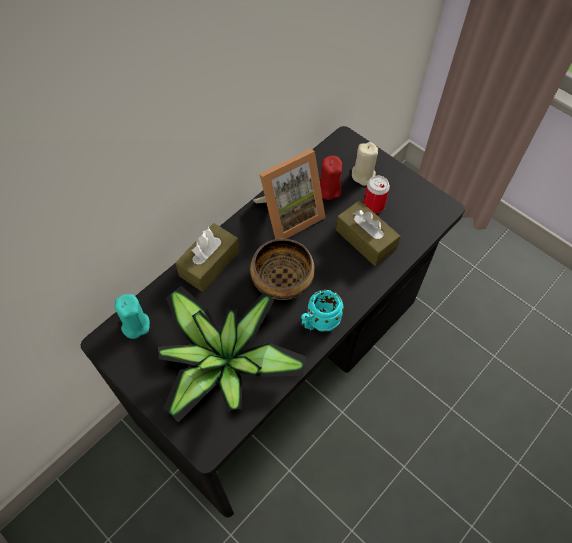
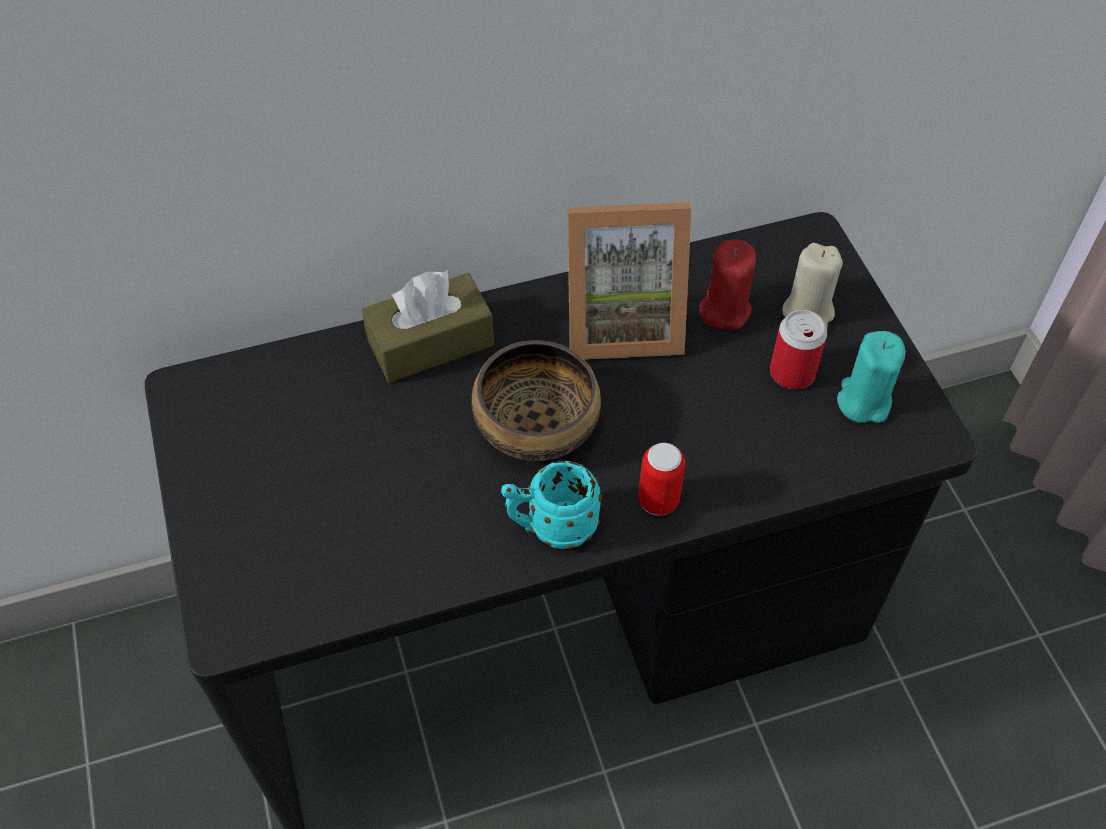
camera: 30 degrees right, 5 degrees down
(135, 324) = (248, 385): turquoise candle -> turquoise candle (863, 401)
(223, 364) = (342, 516): potted plant -> none
(355, 288) = (658, 500): none -> can
(365, 239) = (735, 425): brown tissue box -> none

